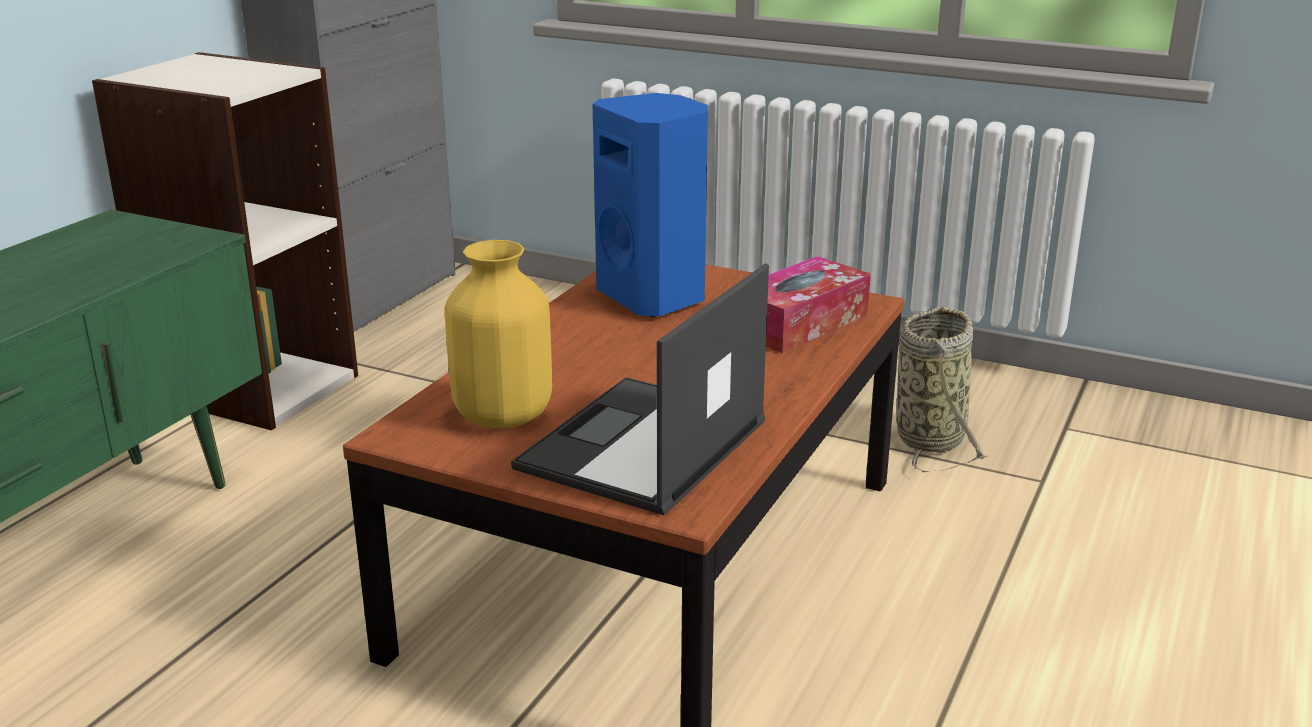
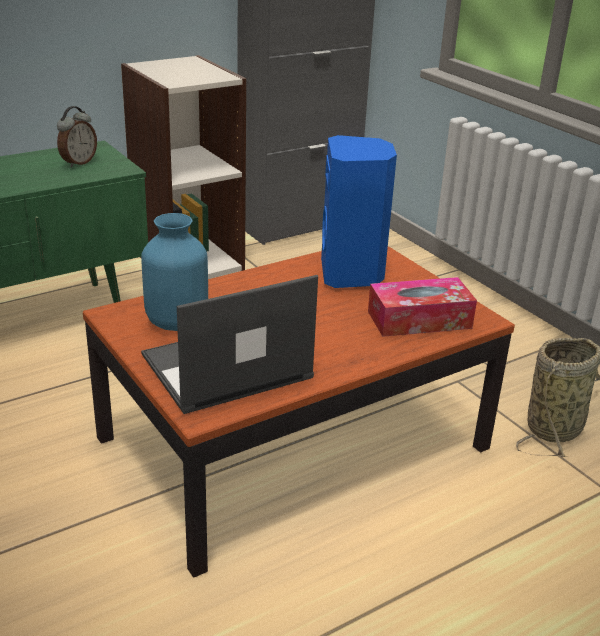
camera: 30 degrees right, 5 degrees up
(114, 246) = (78, 163): none -> alarm clock
(501, 415) = (176, 321): yellow vase -> blue vase

